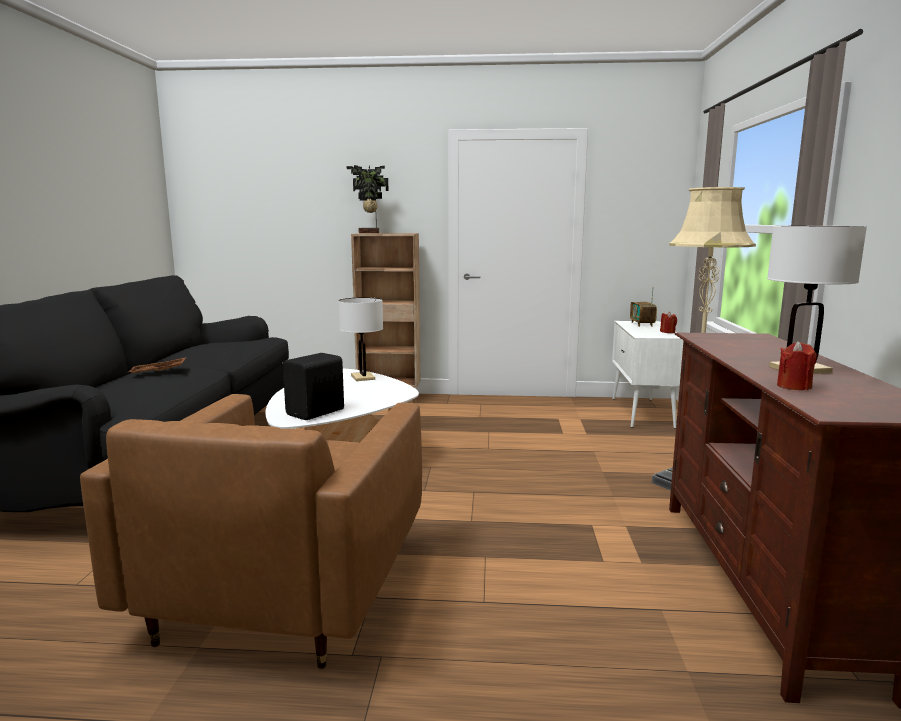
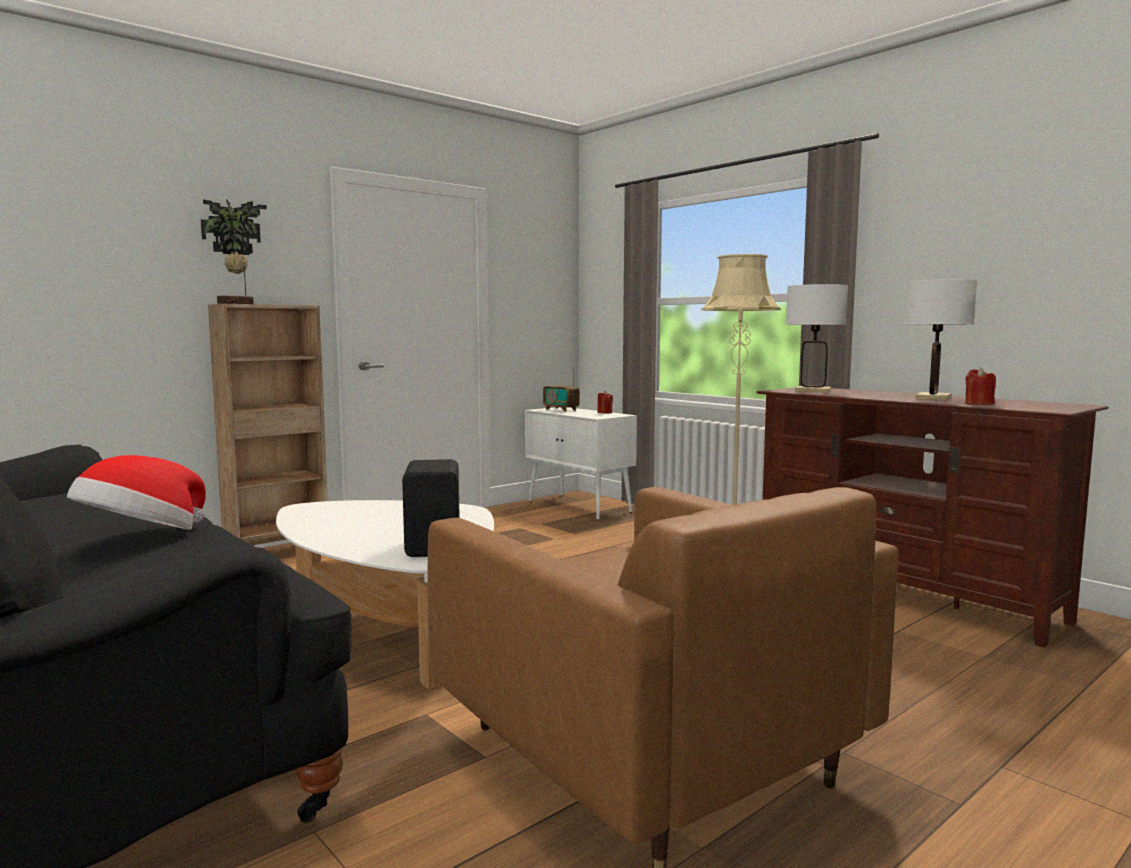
camera: 45 degrees left, 5 degrees down
(158, 372) = (141, 537): brown tray -> hat
(363, 377) = (361, 506): white table lamp -> white table lamp (813, 391)

